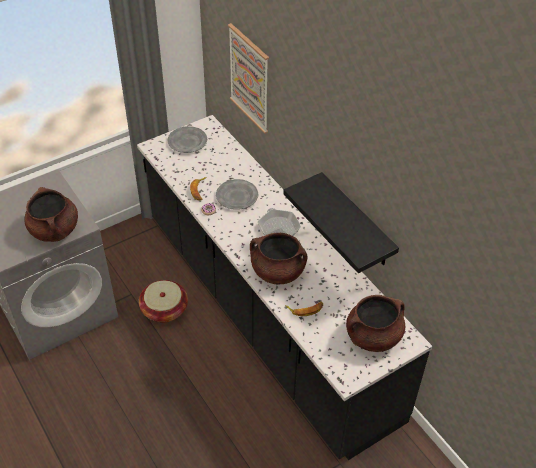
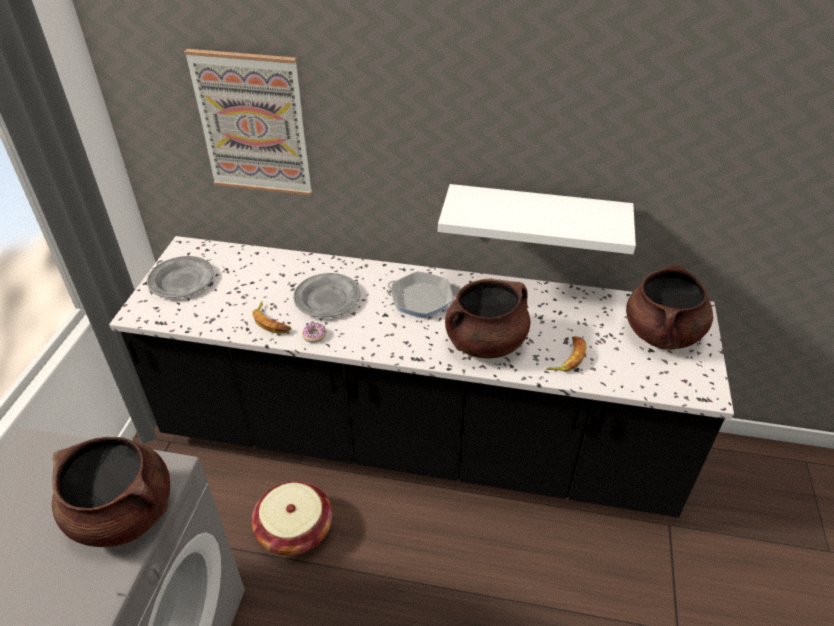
camera: 45 degrees left, 5 degrees down
(357, 221) = (536, 217): black shelf -> white shelf

